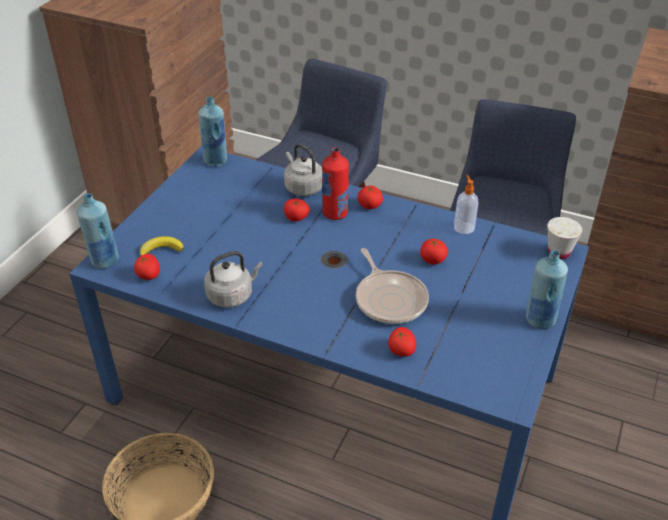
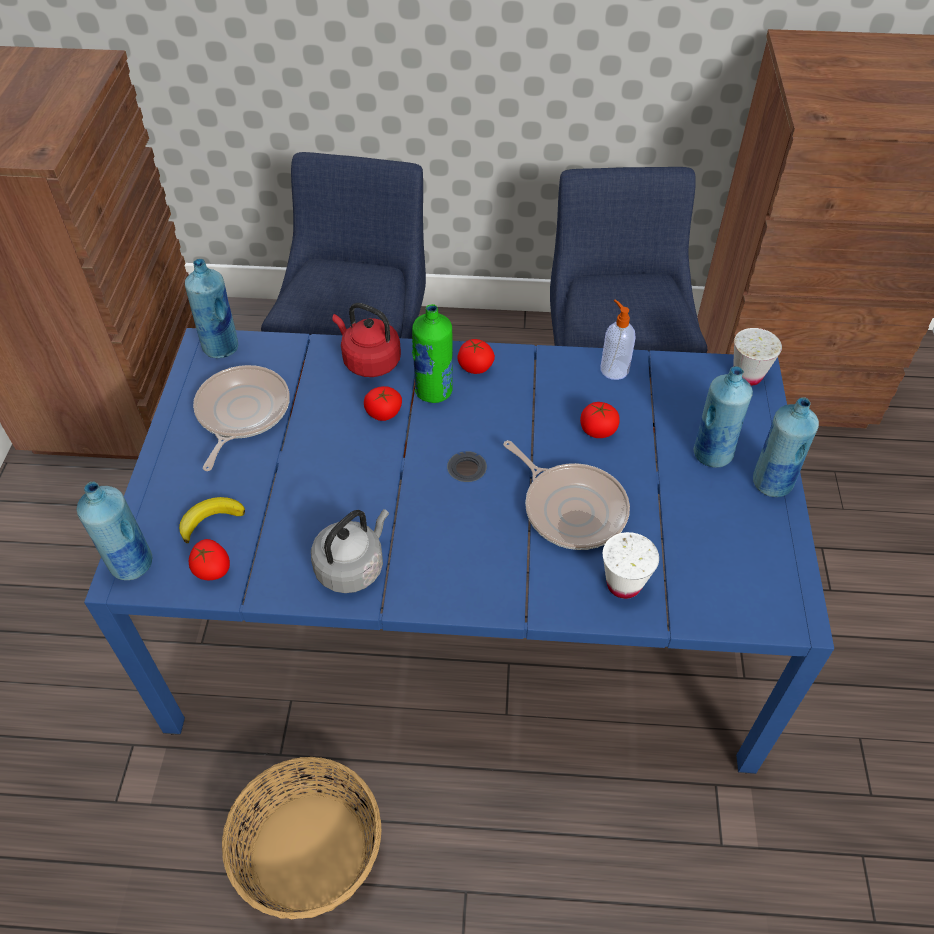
camera: 20 degrees left, 10 degrees up
(209, 198) = (241, 413): none -> frying pan
(302, 187) = (369, 361): grey kettle -> red kettle
(335, 213) = (434, 391): red bottle -> green bottle
(401, 350) = (623, 584): tomato -> white cup
(506, 292) = (712, 454): none -> blue bottle

